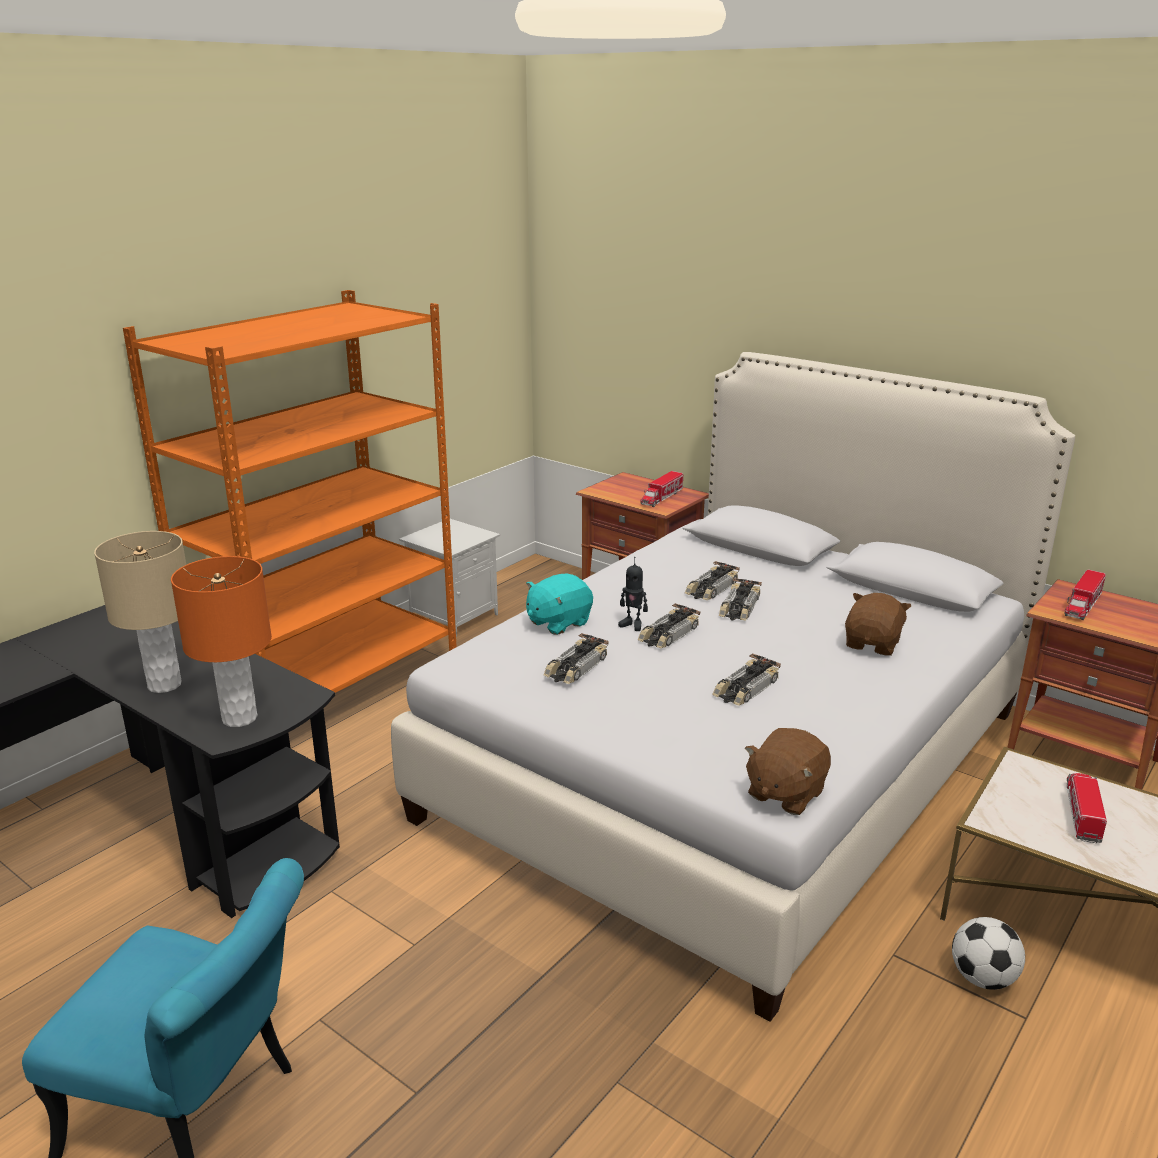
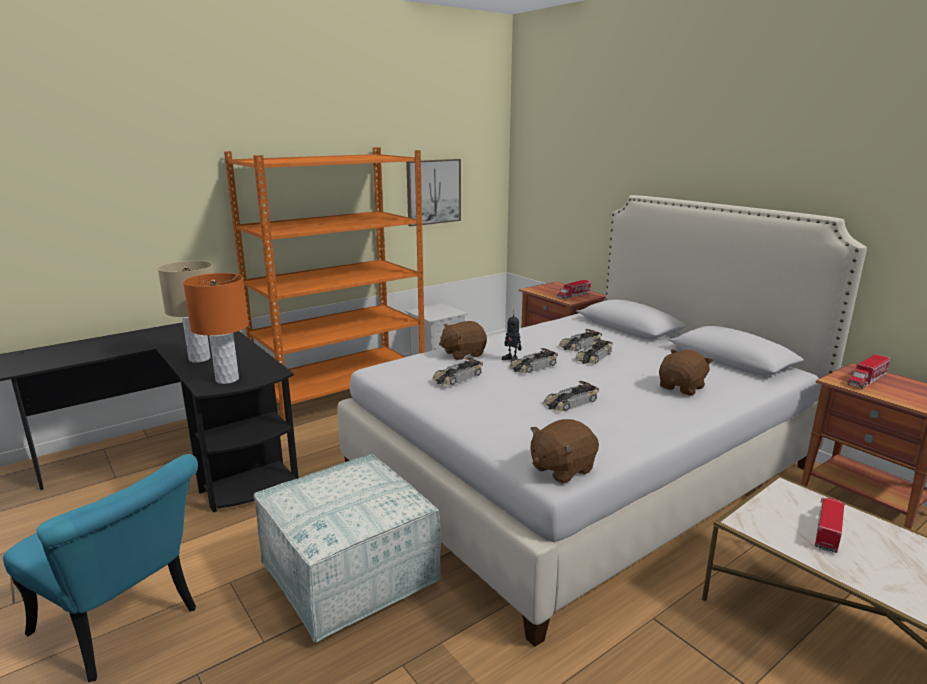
camera: 15 degrees right, 5 degrees down
(429, 348) = (433, 192): none -> picture
(490, 977) = (350, 577): none -> white ottoman
(558, 622) = (463, 354): turquoise plush toy -> brown plush toy
(983, 978) = (722, 650): football -> none

